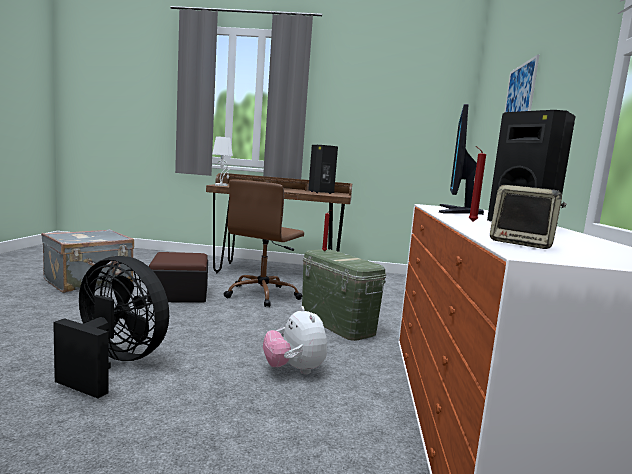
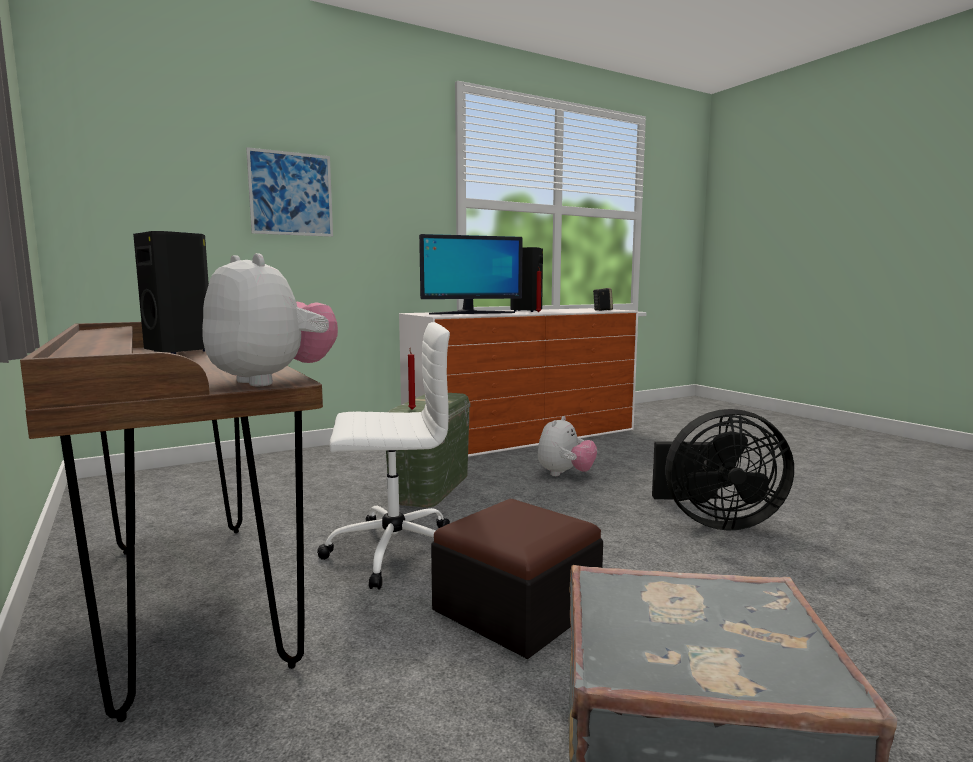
camera: 125 degrees left, 0 degrees up
(113, 364) = (714, 521): black fan -> black fan turned 75 degrees counterclockwise
(221, 185) = (271, 381): white table lamp -> plush toy
(263, 294) = (391, 551): brown office chair -> white office chair

